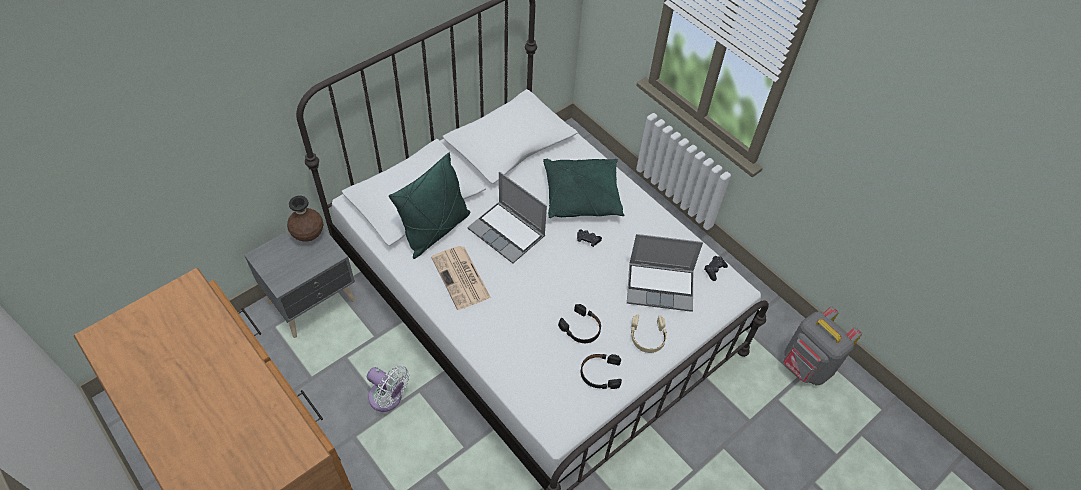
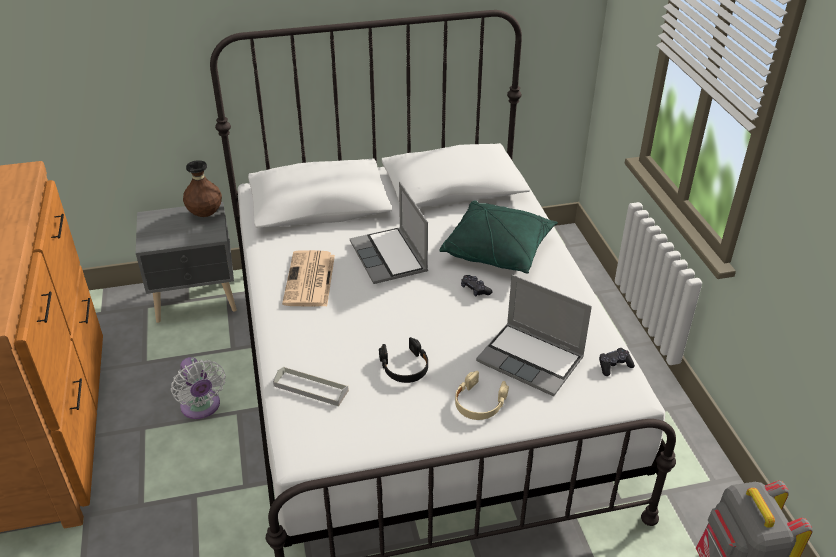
camera: 30 degrees right, 15 degrees down
(435, 230) = (317, 234): green pillow -> none
(528, 374) = (311, 388): none -> grey tray
(600, 374) = (393, 418): black headphones -> none

